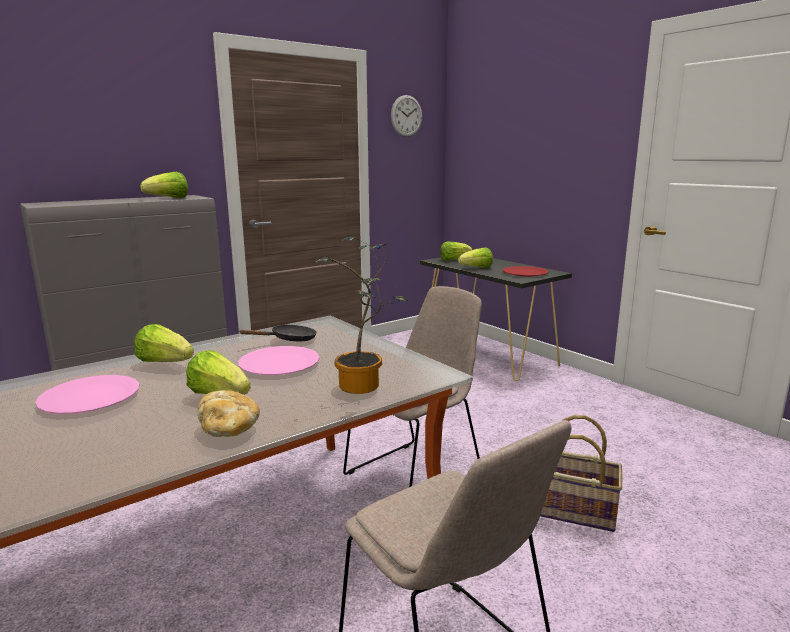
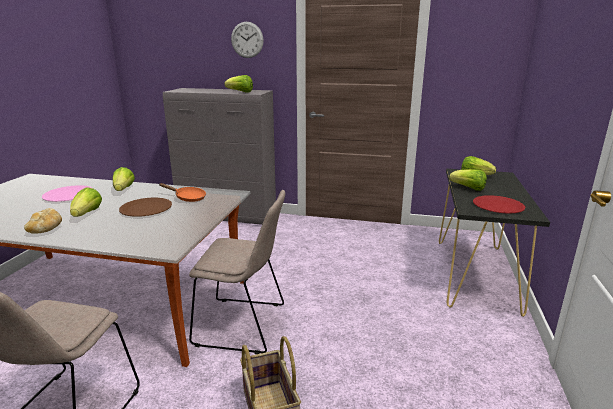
camera: 50 degrees right, 5 degrees up
(279, 363) = (146, 208): pink plate -> brown plate
(289, 340) = (187, 198): black frying pan -> orange frying pan
(364, 387) = (125, 238): potted plant -> none
(406, 116) = (476, 28): wall clock -> wall clock (247, 40)

